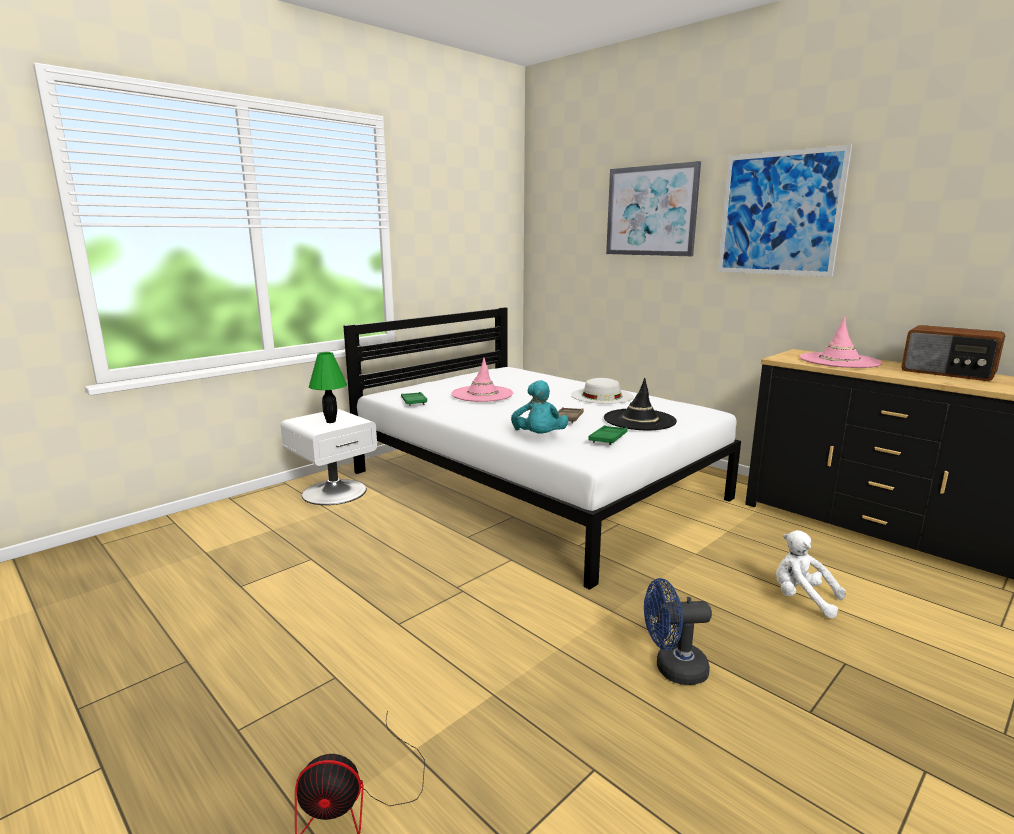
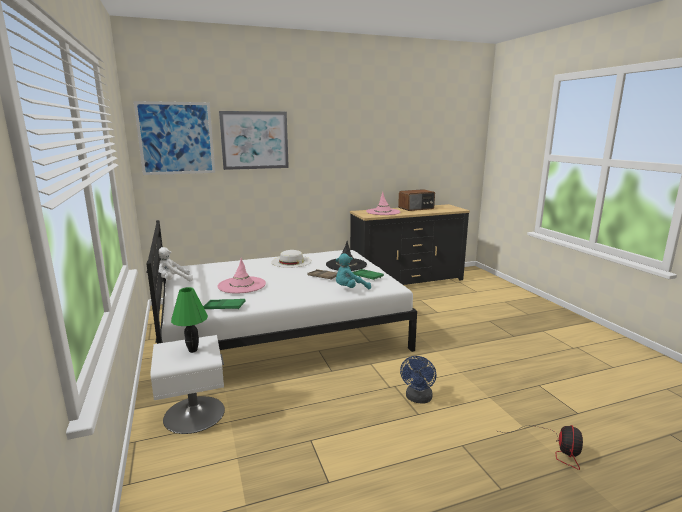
camera: 65 degrees left, 0 degrees up
(539, 437) = (350, 289): turquoise plush toy -> turquoise plush toy turned 135 degrees clockwise
(673, 669) = (483, 351): blue fan -> blue fan (418, 399)
(779, 214) = (334, 143): picture -> picture (176, 138)
(802, 599) = (446, 312): white plush toy -> white plush toy (173, 281)

